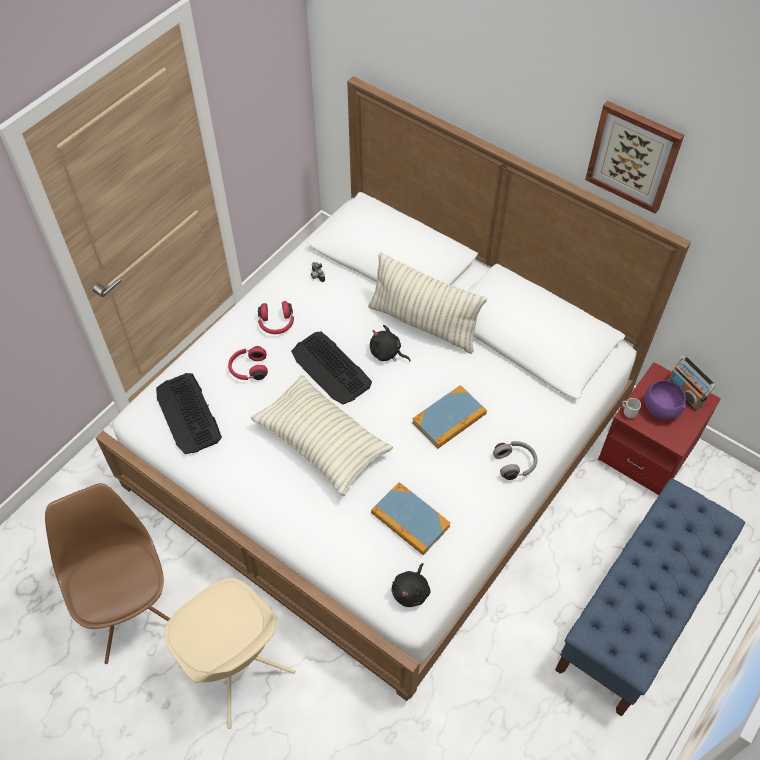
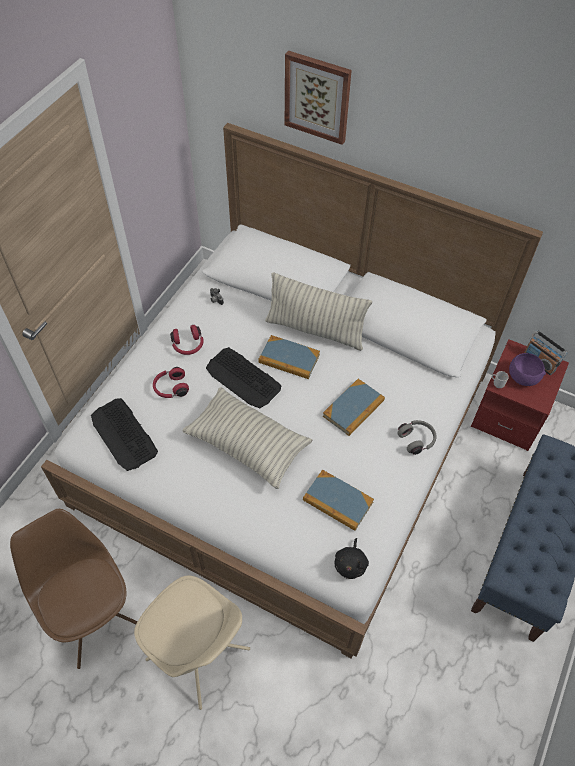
camera: 10 degrees left, 0 degrees up
(387, 353) = (289, 359): black plush toy -> book
(634, 156) = (489, 163): picture -> picture (317, 97)

